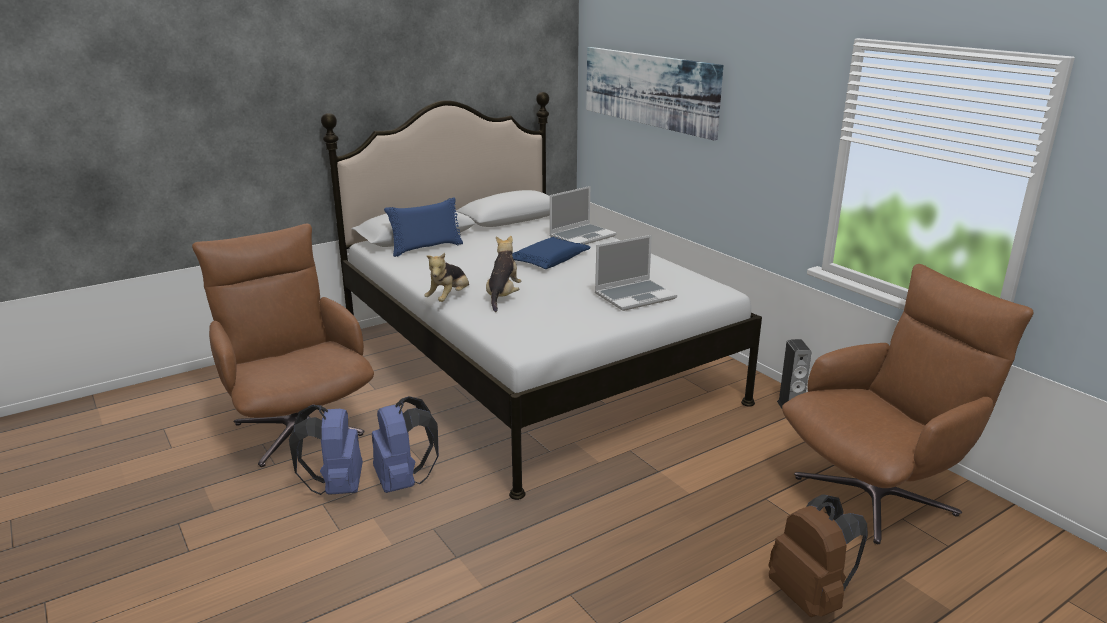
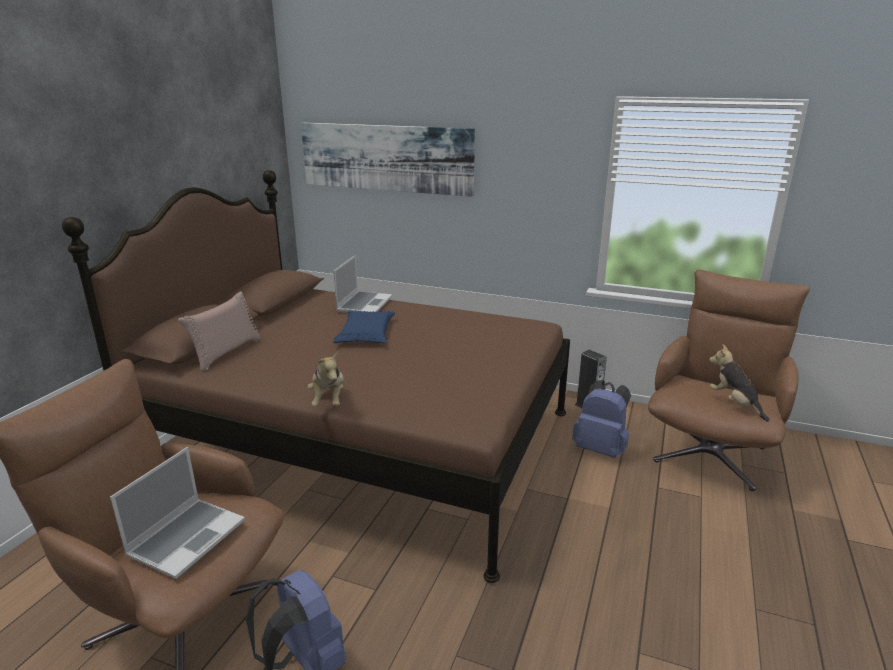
camera: 35 degrees left, 0 degrees up
(404, 481) = (371, 618): blue backpack -> blue backpack (600, 449)
(426, 248) = (226, 353): blue pillow -> beige pillow
(503, 296) = (379, 382): plush toy -> plush toy (734, 404)
(533, 367) = (363, 442): white bed -> brown bed
(635, 296) = (488, 347): laptop -> laptop (187, 537)
(810, 597) = (772, 554): brown backpack -> none

